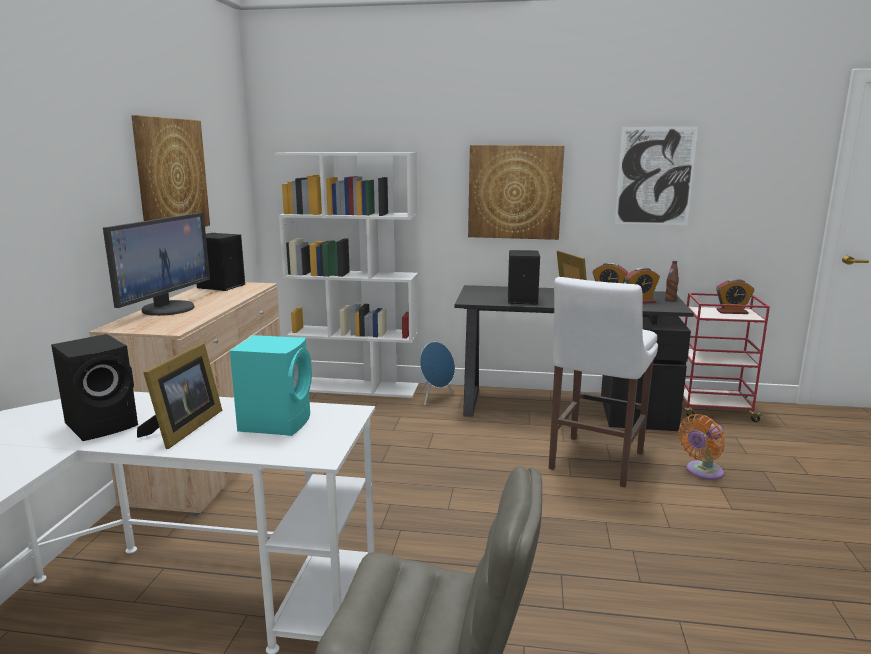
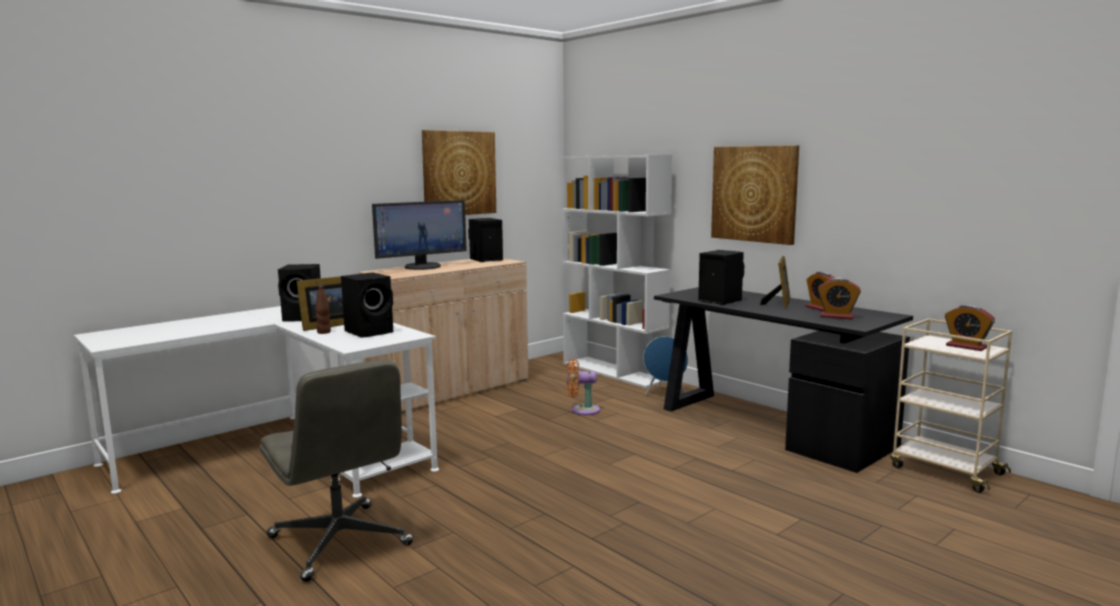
camera: 40 degrees right, 5 degrees down
(277, 422) = (370, 332): turquoise speaker -> black speaker
(594, 462) = (713, 467): white stool -> none
(655, 176) = (893, 178): picture -> none
(670, 300) = (878, 320): brown bottle -> brown bottle (324, 332)
(702, 472) = (807, 504): orange fan -> orange fan (582, 410)
(713, 410) = (944, 470): red cart -> beige cart

